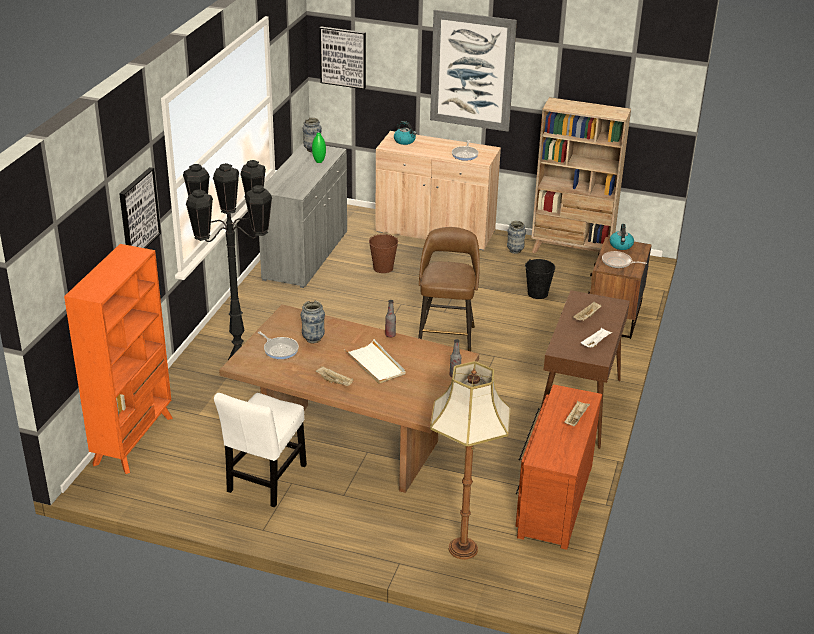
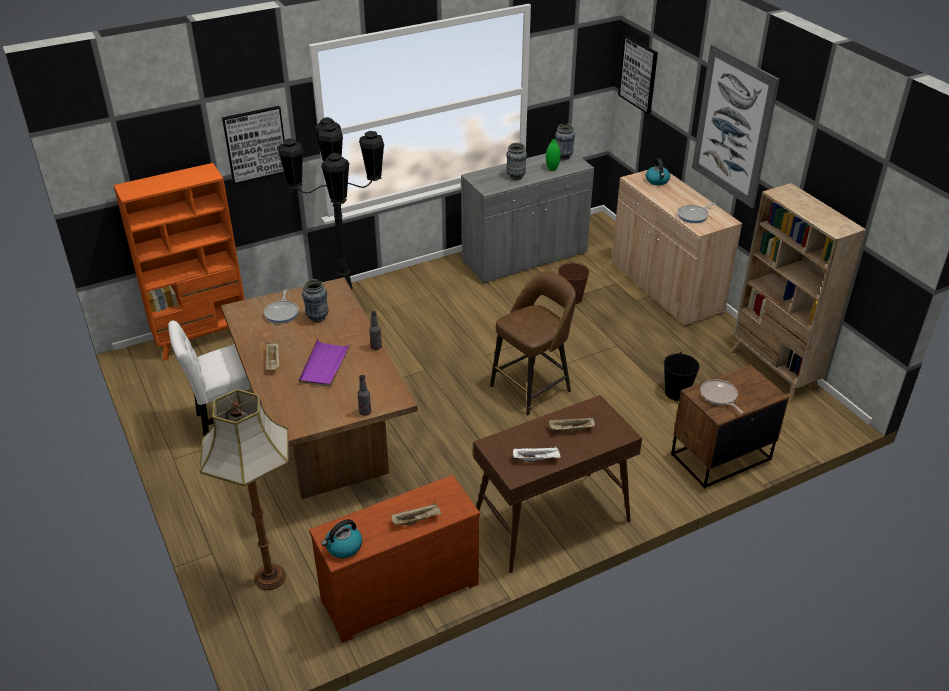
camera: 45 degrees right, 5 degrees up
(375, 364) = (325, 365): white tray -> purple tray
(515, 251) = (716, 341): vase -> vase (516, 177)
(621, 245) = (751, 381): kettle -> kettle (343, 547)

